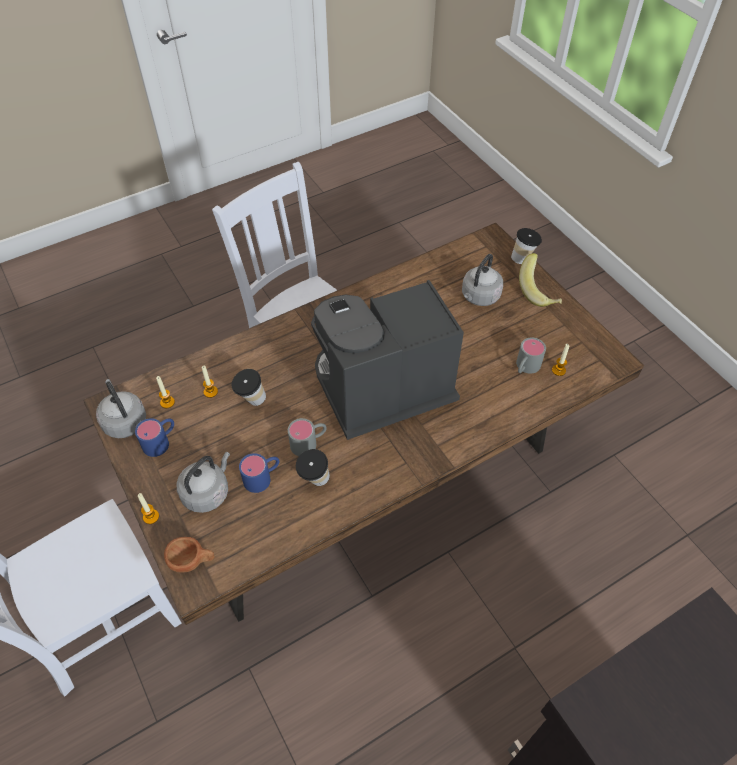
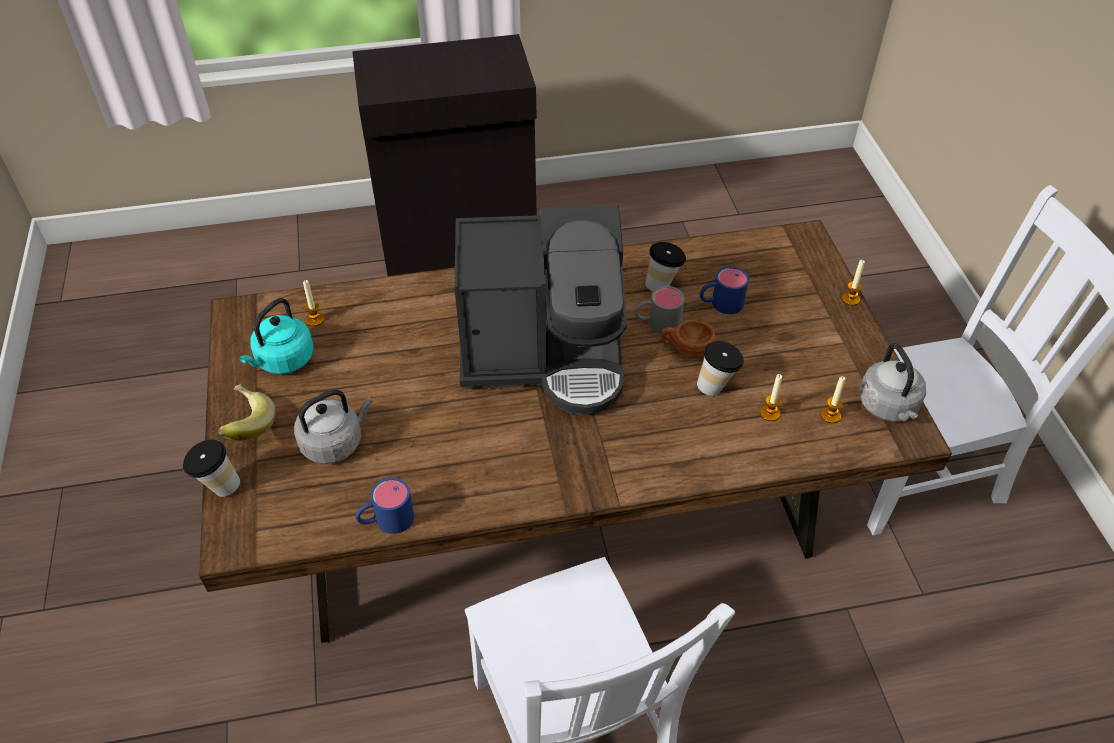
camera: 160 degrees left, 5 degrees down
(161, 441) = (839, 371): blue mug -> blue mug (386, 520)
(192, 561) = (806, 253): brown cup -> brown cup (686, 350)
(207, 492) = (785, 305): grey kettle -> none
(525, 367) = (351, 333): grey mug -> none
(553, 335) = (283, 361): none -> turquoise kettle

